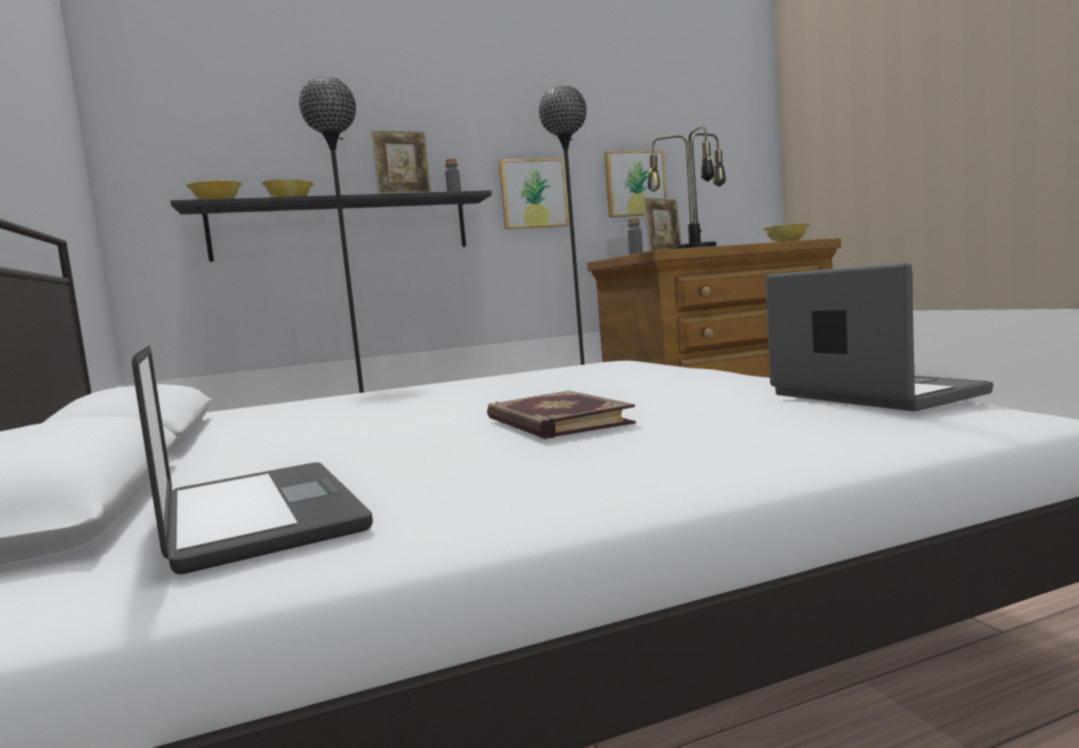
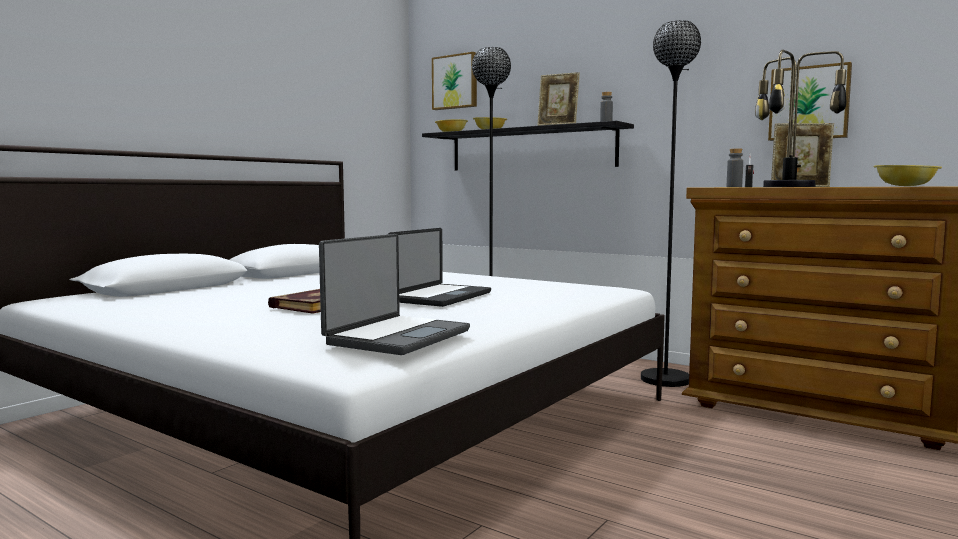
camera: 55 degrees right, 0 degrees up
(260, 515) = (151, 302): laptop -> laptop (442, 297)
(532, 194) = (686, 118): picture -> picture (455, 82)

